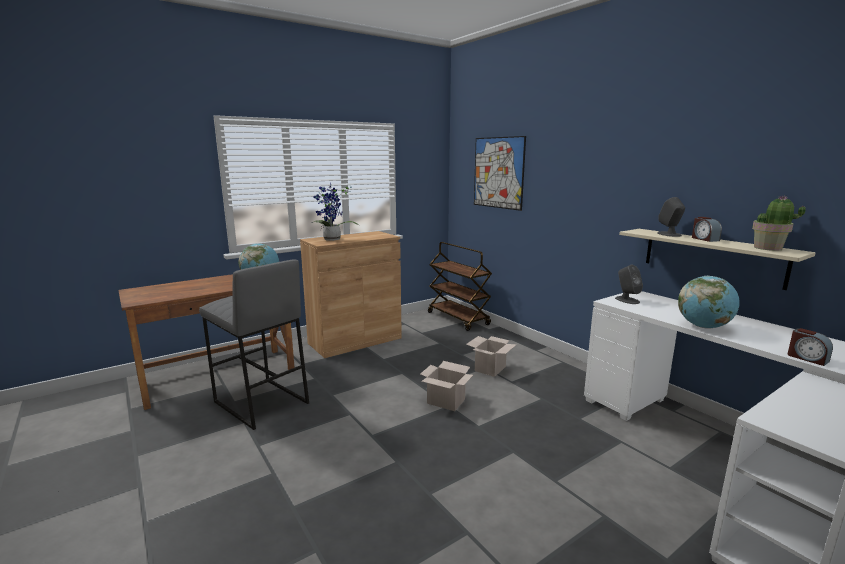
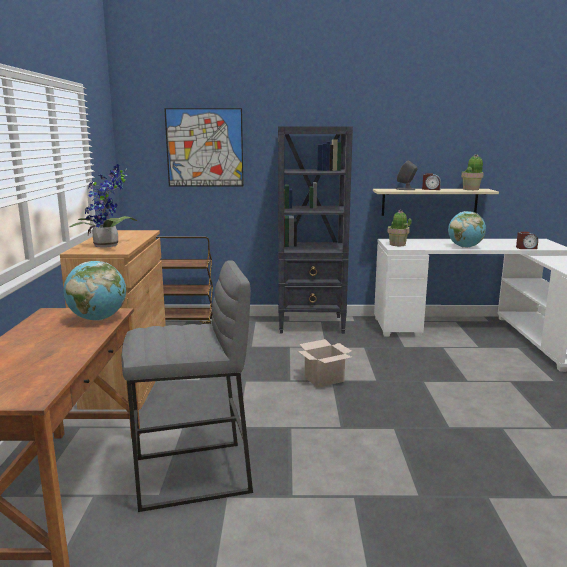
camera: 55 degrees left, 0 degrees up
(490, 368) = (293, 345): cardboard box -> none
(546, 361) = (311, 325): none -> black bookcase
(626, 300) = (397, 244): grey speaker -> potted plant

